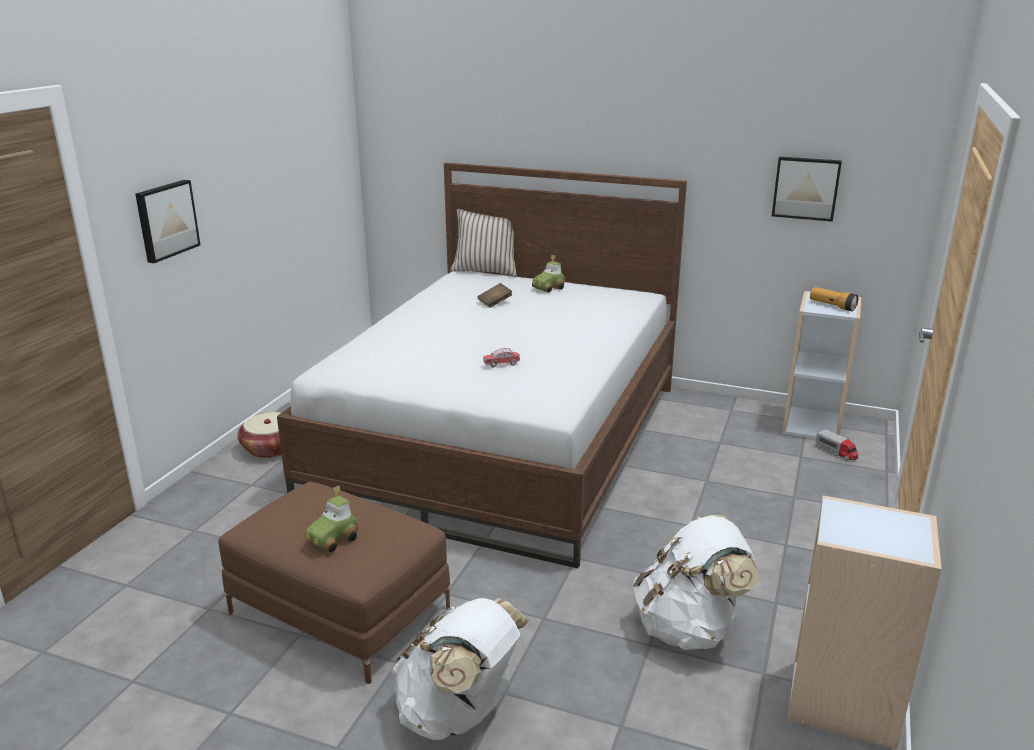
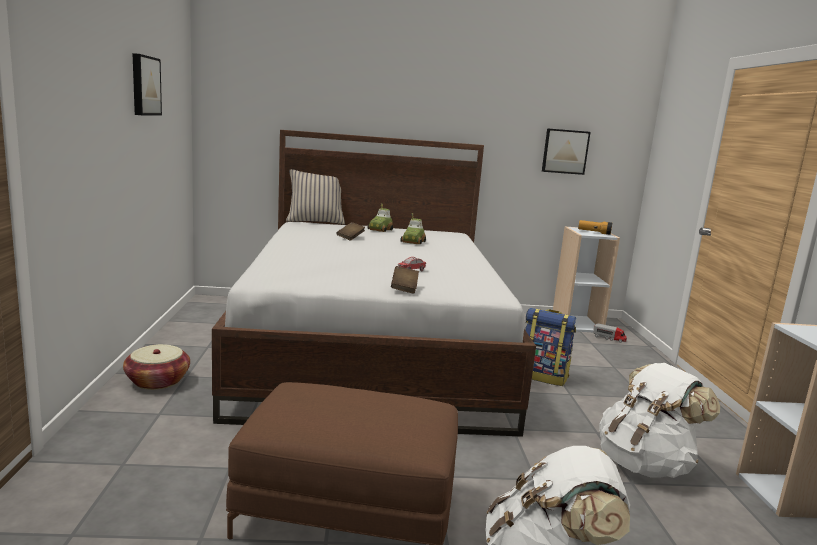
camera: 25 degrees left, 10 degrees down
(166, 220) = (74, 128): picture -> picture (144, 85)
(333, 539) = (372, 422): toy car -> toy car (413, 242)
(460, 392) = (404, 288): none -> brown book
(680, 497) = (543, 376): none -> backpack

